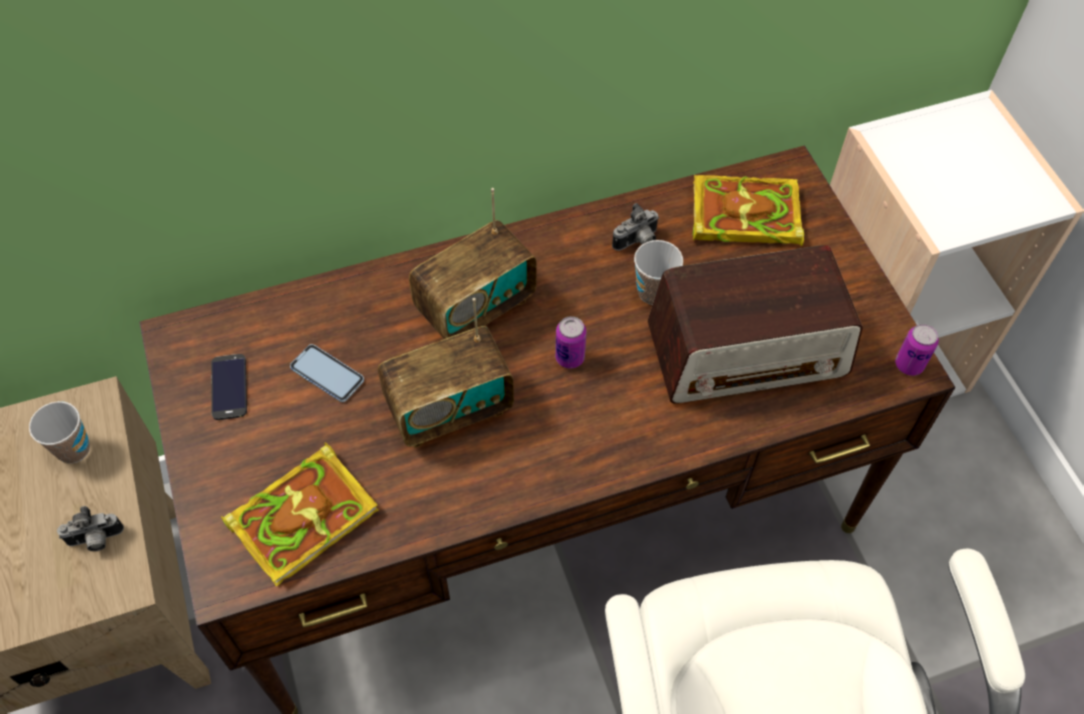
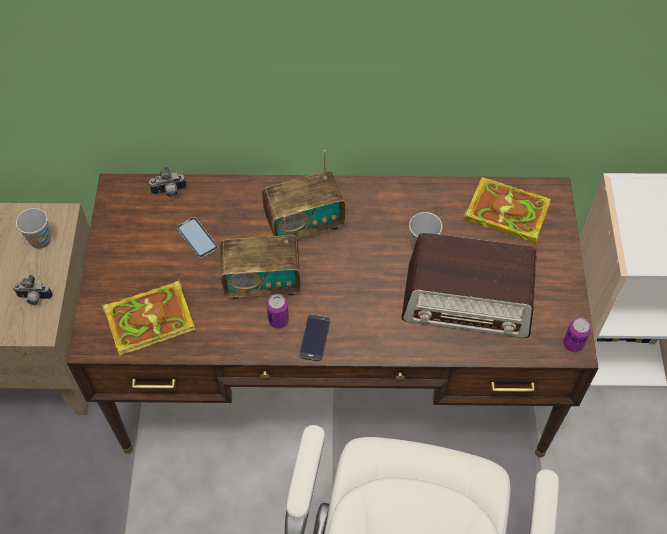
camera: 20 degrees right, 0 degrees up
(229, 387) = (136, 229): phone -> phone (314, 338)
(569, 357) = (350, 272): can -> can (278, 320)
(637, 242) = (426, 211): camera -> camera (169, 192)

